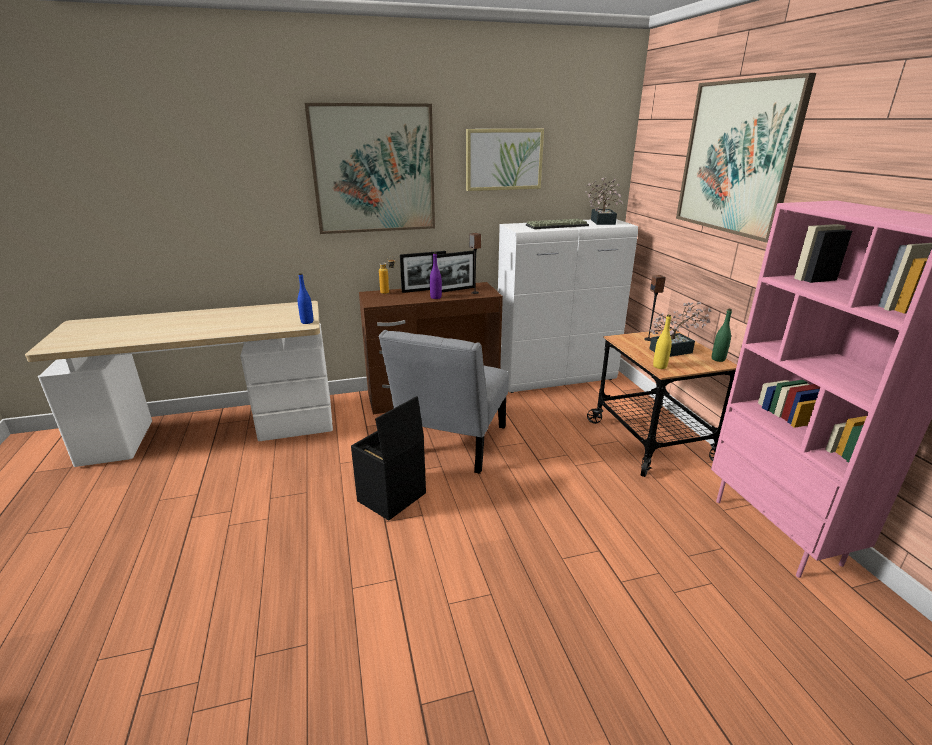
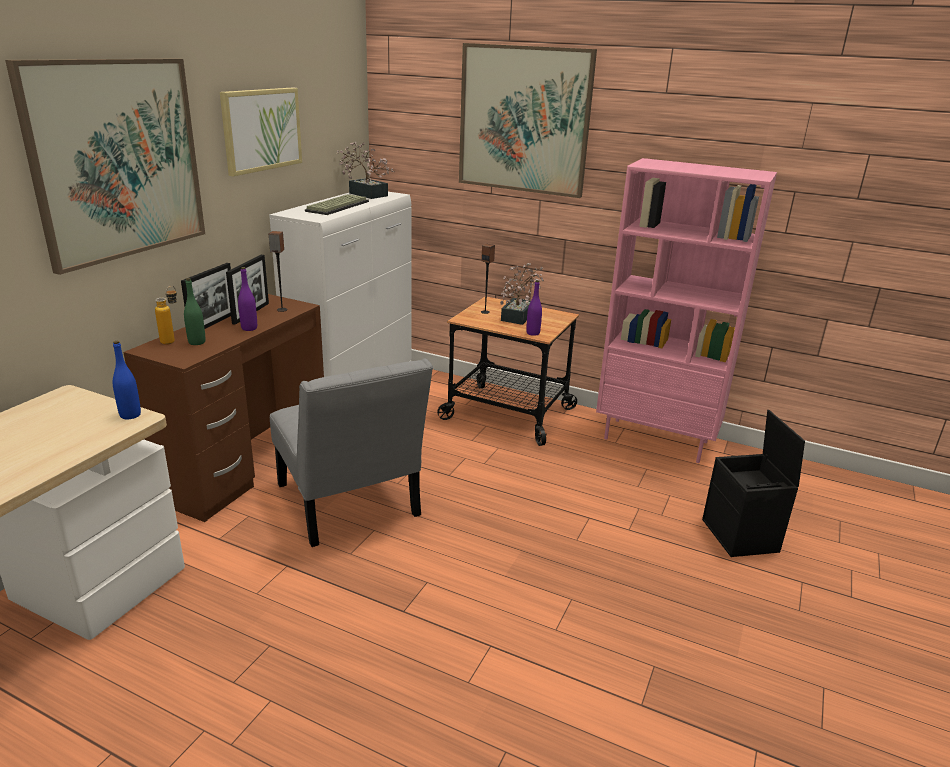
camera: 50 degrees left, 0 degrees up
(391, 498) = (374, 587): black storage box -> black storage box (741, 536)
(659, 366) = (533, 333): yellow bottle -> purple bottle
(718, 359) = (557, 313): green bottle -> green bottle (197, 342)

